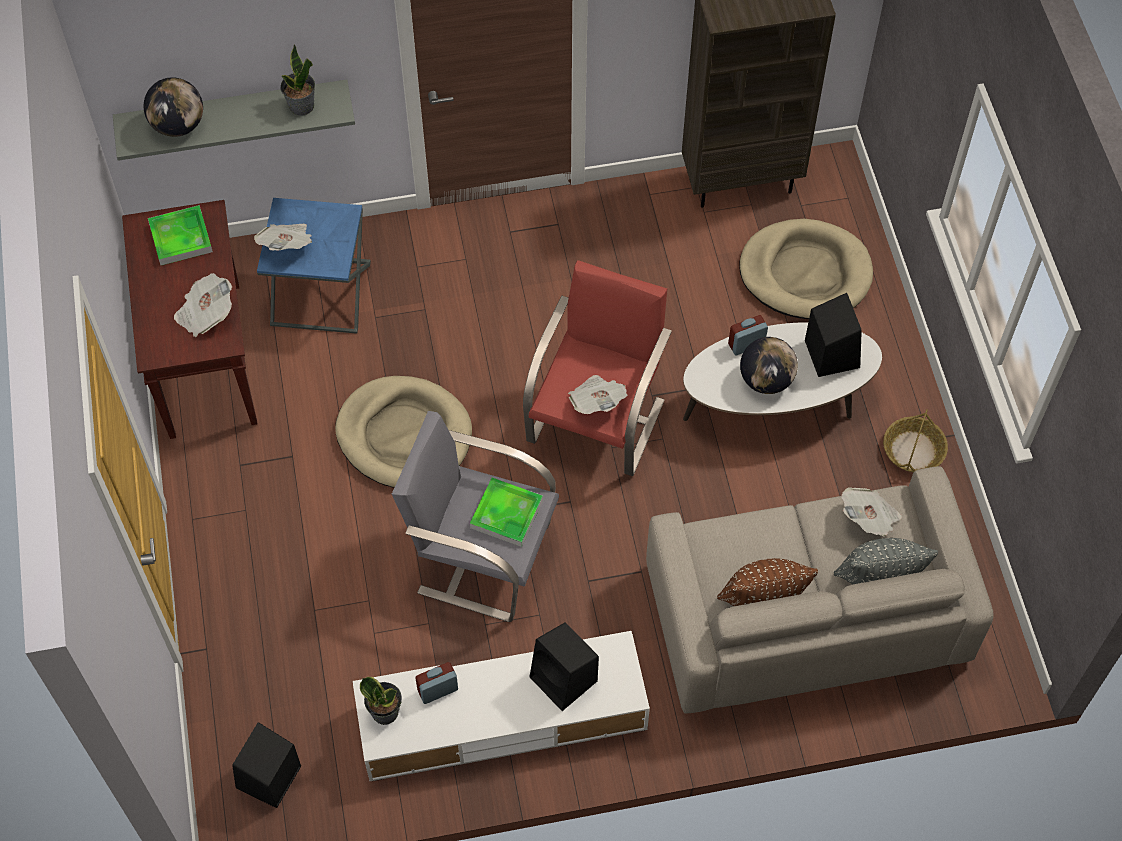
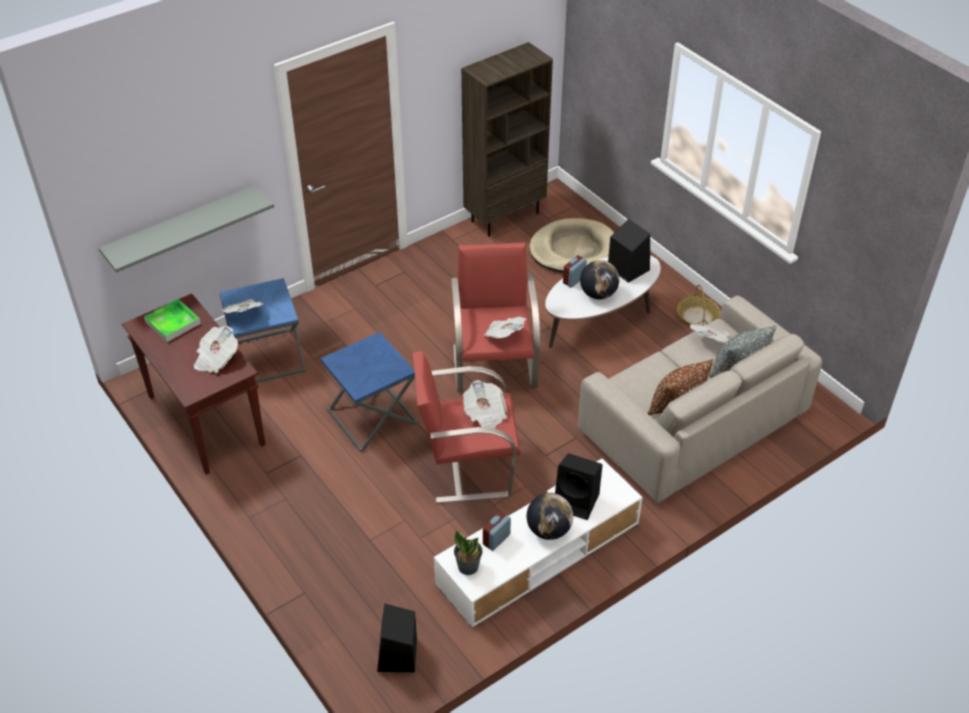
camera: 25 degrees left, 15 degrees down
(178, 125) = (151, 240): globe -> globe (549, 530)
(301, 106) = (232, 206): potted plant -> none
(404, 435) = (372, 417): beige dog bed -> blue side table
(482, 557) = (467, 466): grey armchair -> red armchair
(506, 514) = (485, 414): tray -> newspaper

